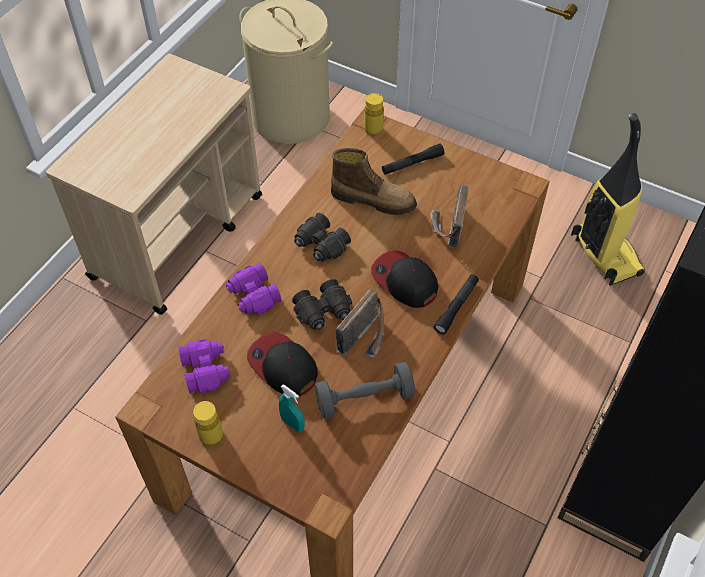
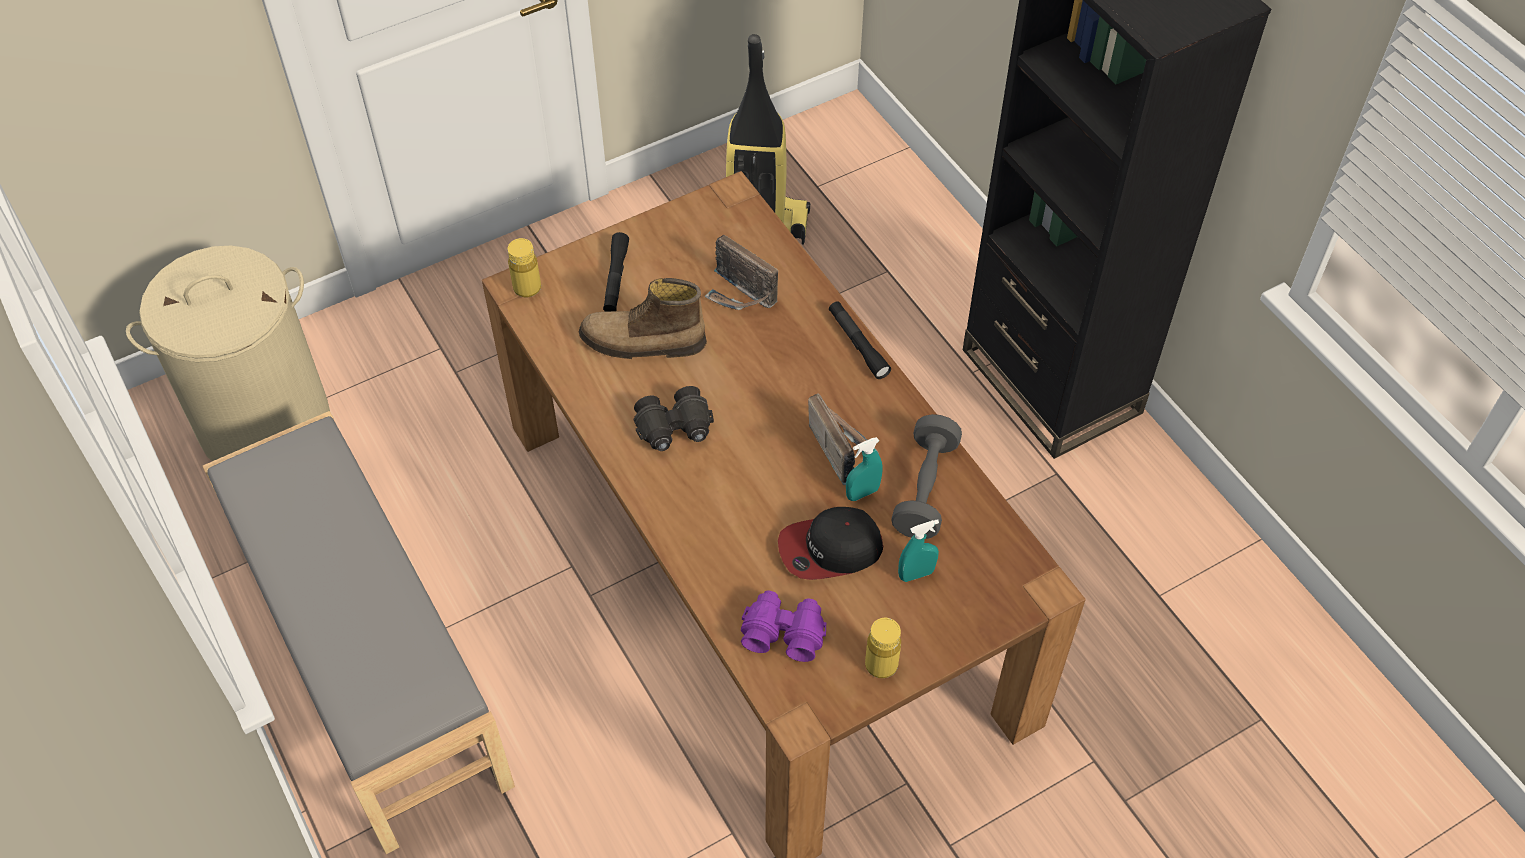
camera: 60 degrees left, 0 degrees up
(179, 235) = (368, 660): beige cart -> grey bench
(253, 296) = (704, 534): purple binoculars -> none
(324, 312) = (778, 472): black binoculars -> none
(337, 364) = (862, 493): none -> turquoise spray bottle
(373, 199) = (642, 343): boot -> boot turned 135 degrees counterclockwise
(404, 281) = (788, 374): cap -> none

